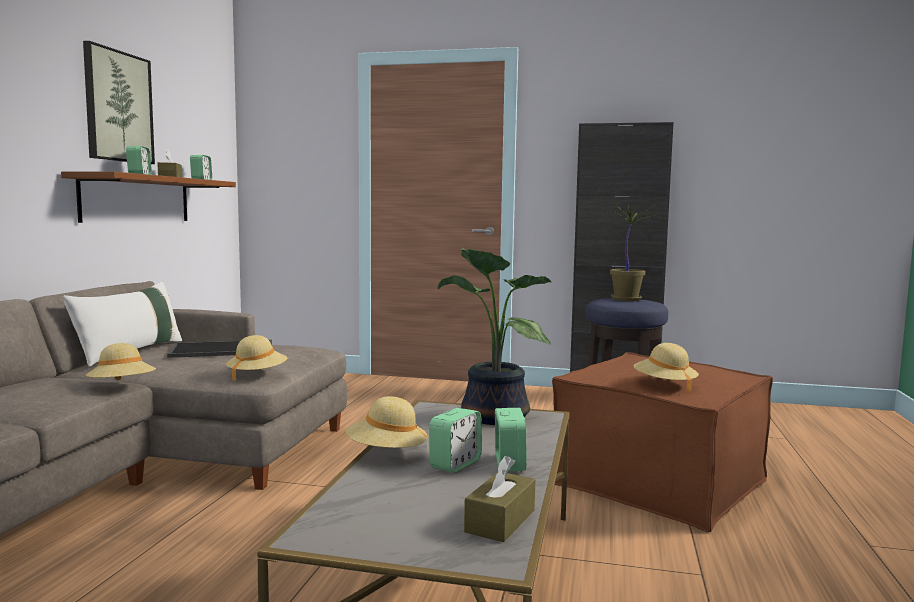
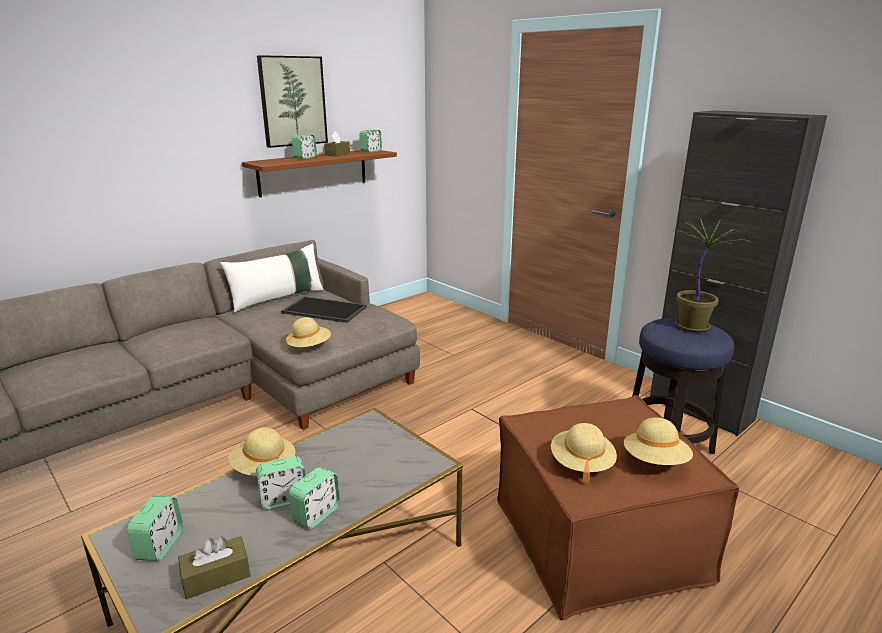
camera: 35 degrees right, 15 degrees up
(122, 387) = (222, 341): beige hat -> beige hat (655, 461)
(388, 525) = (160, 545): none -> alarm clock
(490, 417) = (391, 449): potted plant -> none

